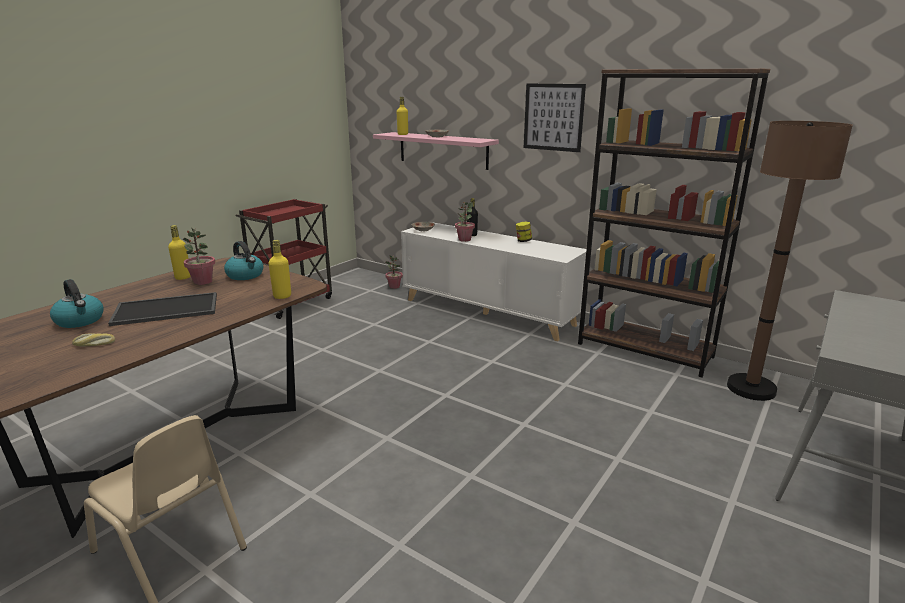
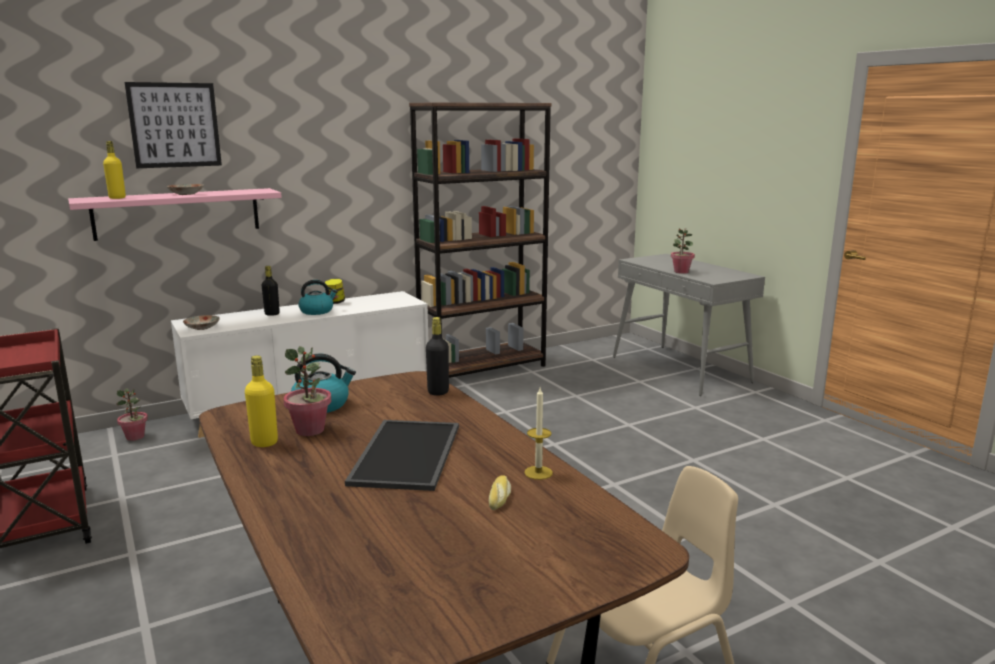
camera: 65 degrees left, 5 degrees down
(80, 321) = (385, 513): kettle -> kettle (317, 311)
(133, 349) = (538, 472): none -> candle
(282, 296) = (438, 392): yellow bottle -> black bottle
(464, 240) = (283, 319): potted plant -> potted plant (681, 272)
(553, 117) = (340, 155): picture -> picture (174, 125)
(751, 388) = (574, 359): brown floor lamp -> none

